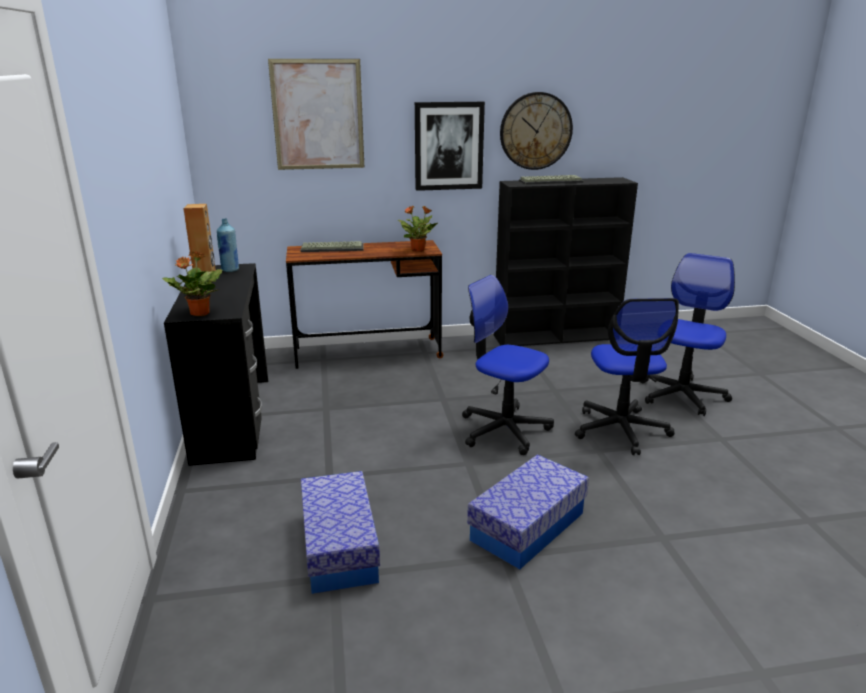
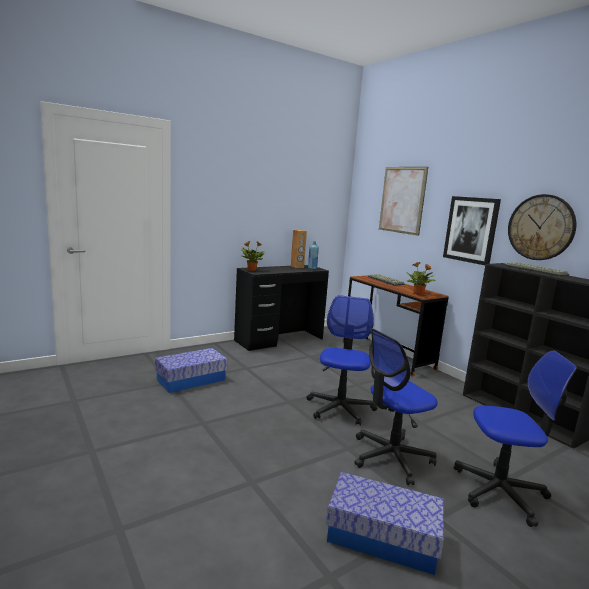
camera: 65 degrees right, 10 degrees down
(527, 526) = (235, 427): storage box -> storage box (382, 537)

